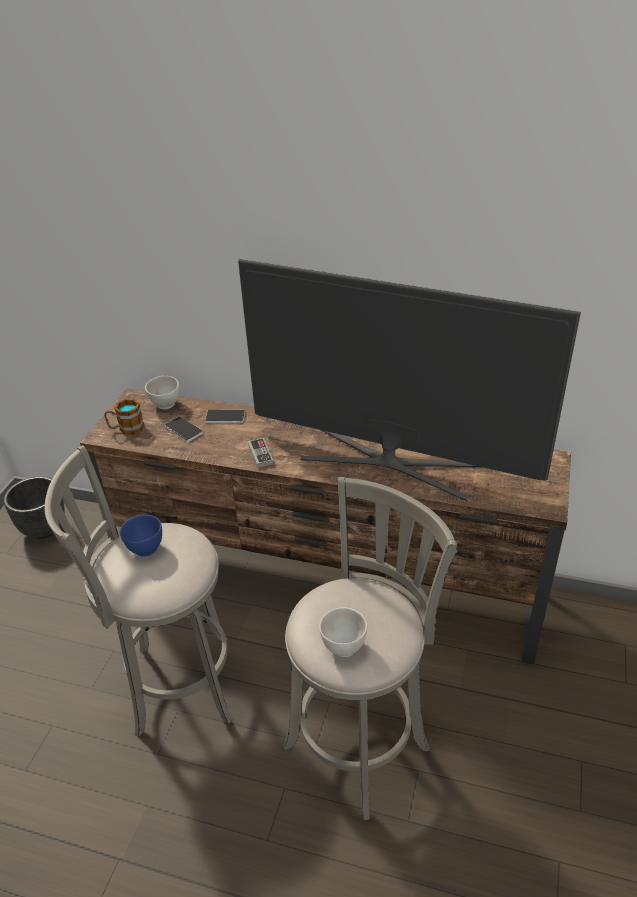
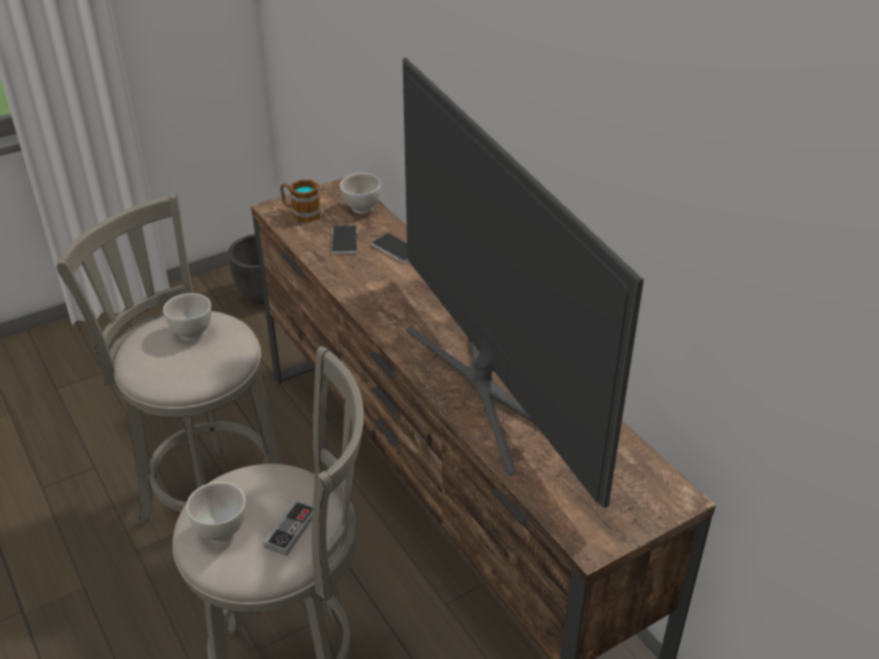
camera: 40 degrees right, 0 degrees up
(145, 549) = (192, 332): blue bowl -> white bowl
(260, 454) = (377, 303): game controller -> game controller (291, 530)

